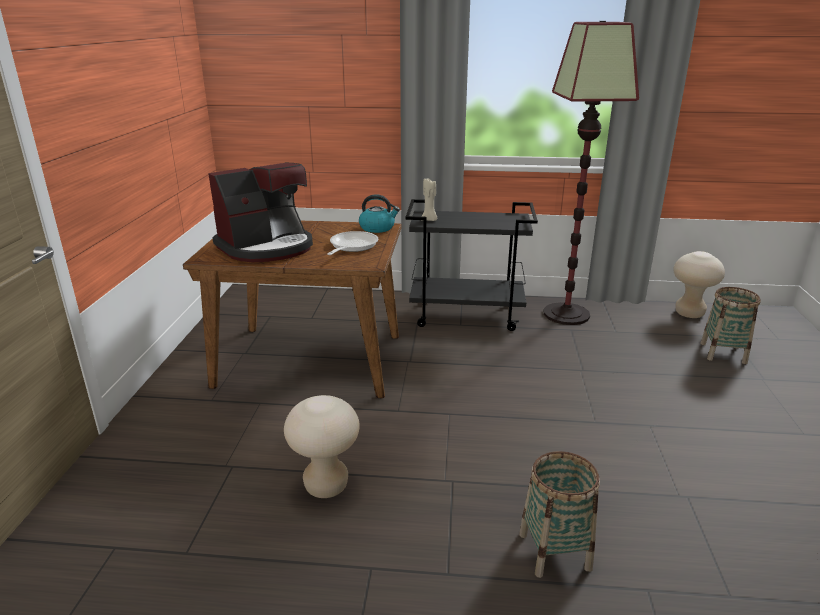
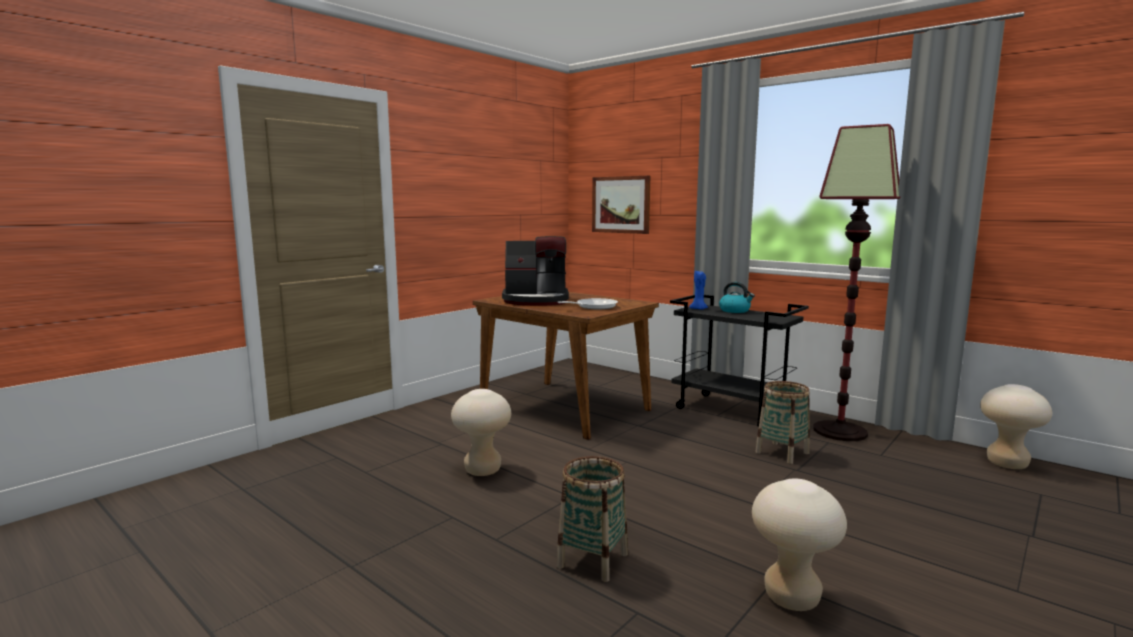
camera: 35 degrees right, 15 degrees down
(289, 94) = (621, 204): none -> picture
(377, 228) = (634, 302): kettle -> kettle (735, 311)
(429, 220) = (699, 309): beige candle -> blue candle
(715, 510) = (791, 597): none -> beige stool
(723, 353) = (1004, 502): basket -> basket (782, 452)

